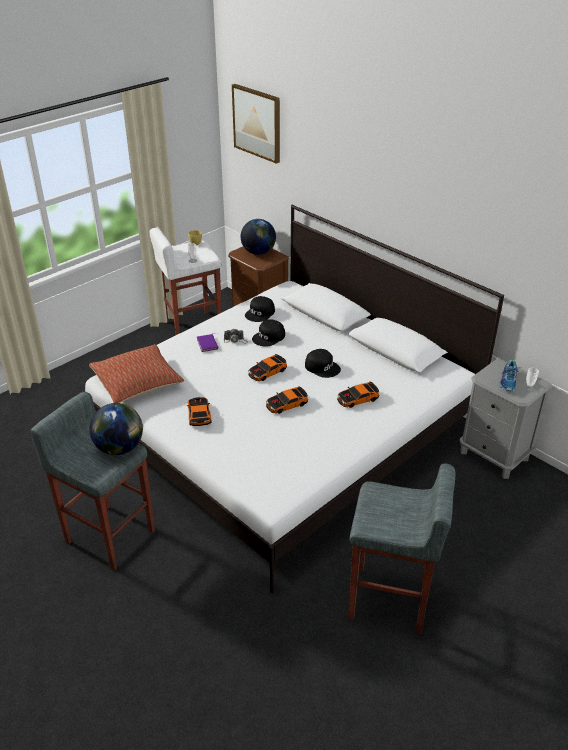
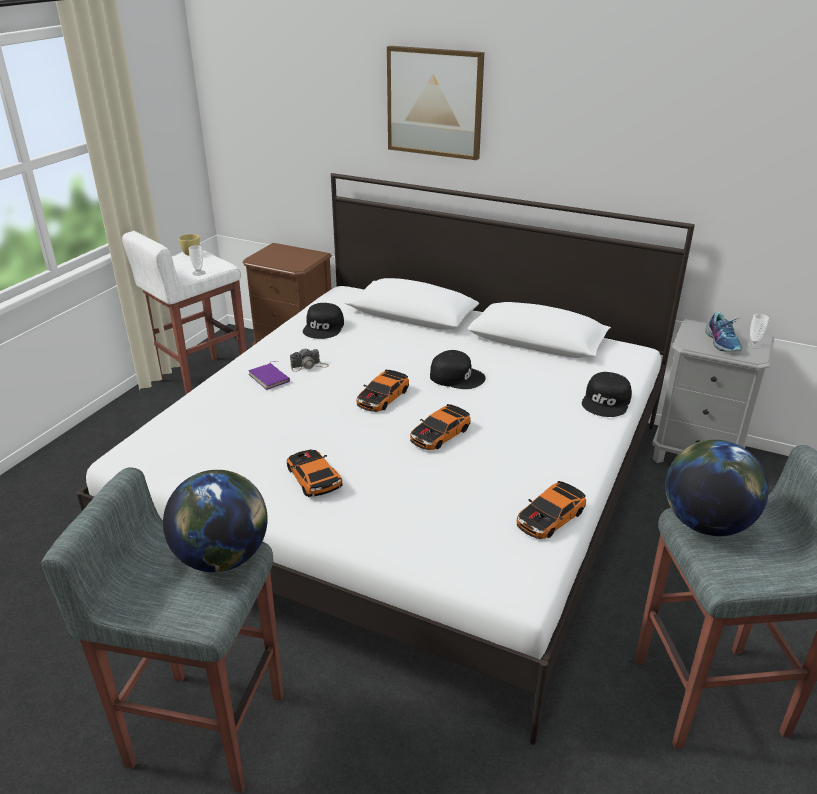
camera: 20 degrees left, 5 degrees down
(137, 383) = (183, 453): pillow -> none
(257, 123) = (261, 63): picture -> picture (435, 102)
(258, 252) = (285, 254): globe -> globe (705, 523)
(269, 337) = (356, 354): black cap -> black cap (607, 401)
(358, 399) = (534, 406): toy car -> toy car (550, 517)

